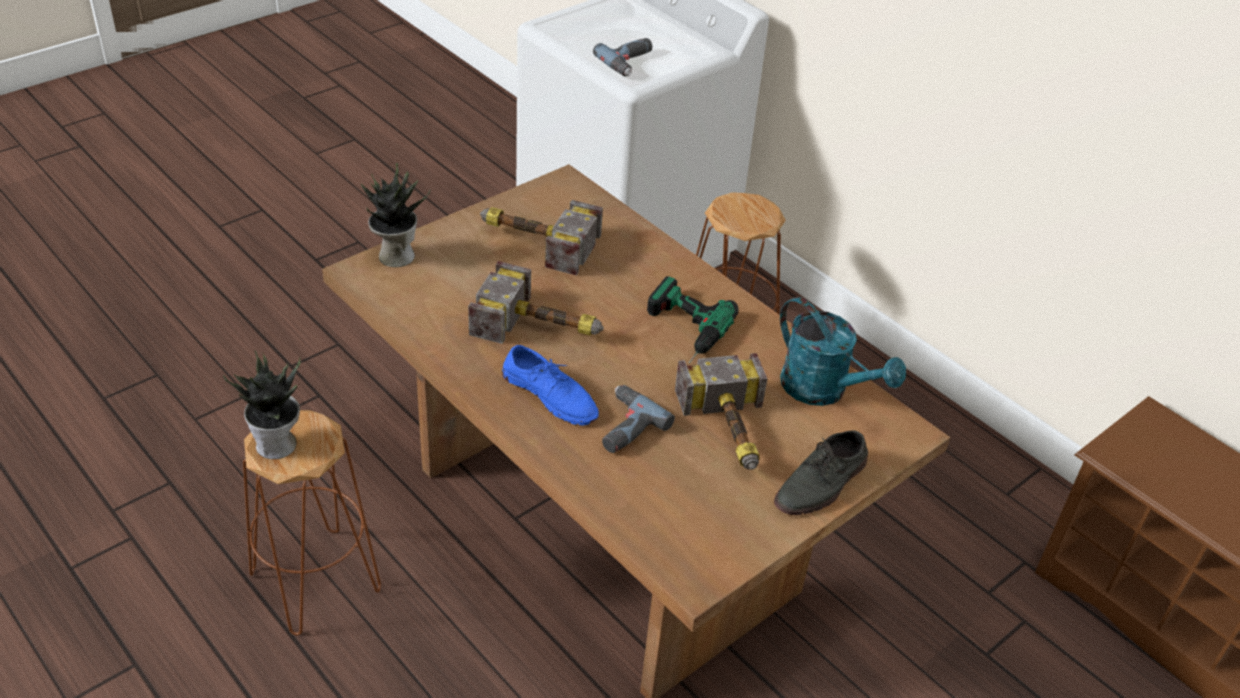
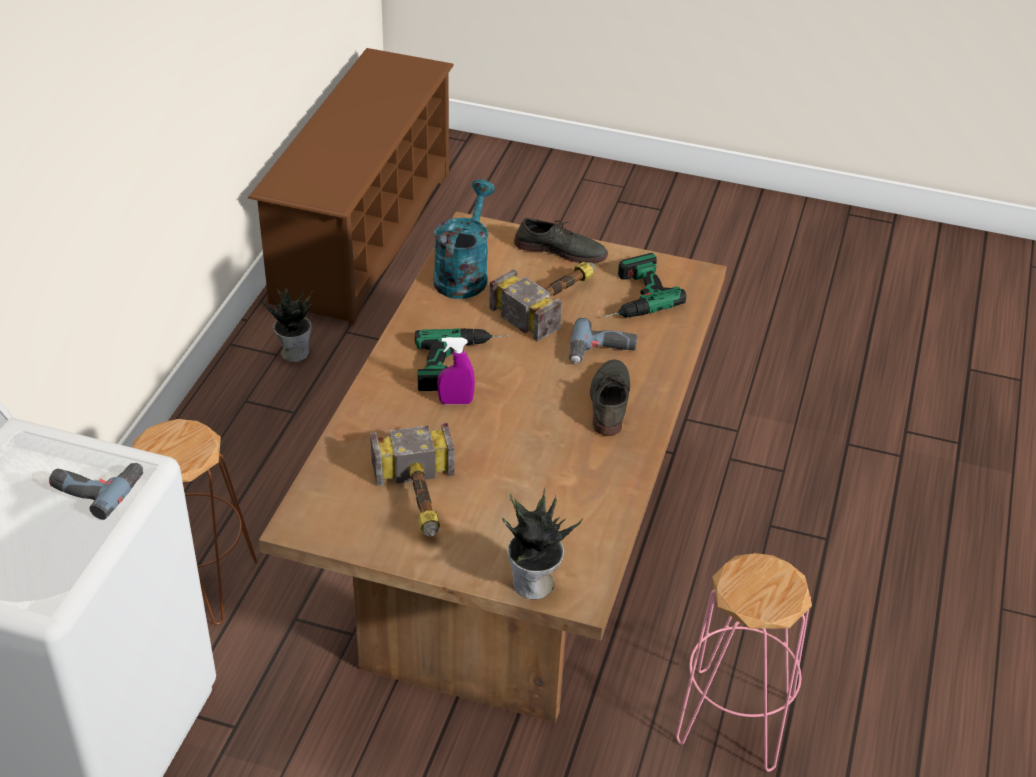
camera: 120 degrees left, 0 degrees up
(278, 445) = (776, 593): potted plant -> potted plant (294, 352)
(315, 580) = (735, 720): brown stool -> pink stool
(542, 327) = (537, 440): hammer -> none
(550, 394) = (609, 401): blue shoe -> grey shoe
(632, 304) = (455, 402): none -> purple spray bottle
(696, 495) = (630, 296): none -> power drill

